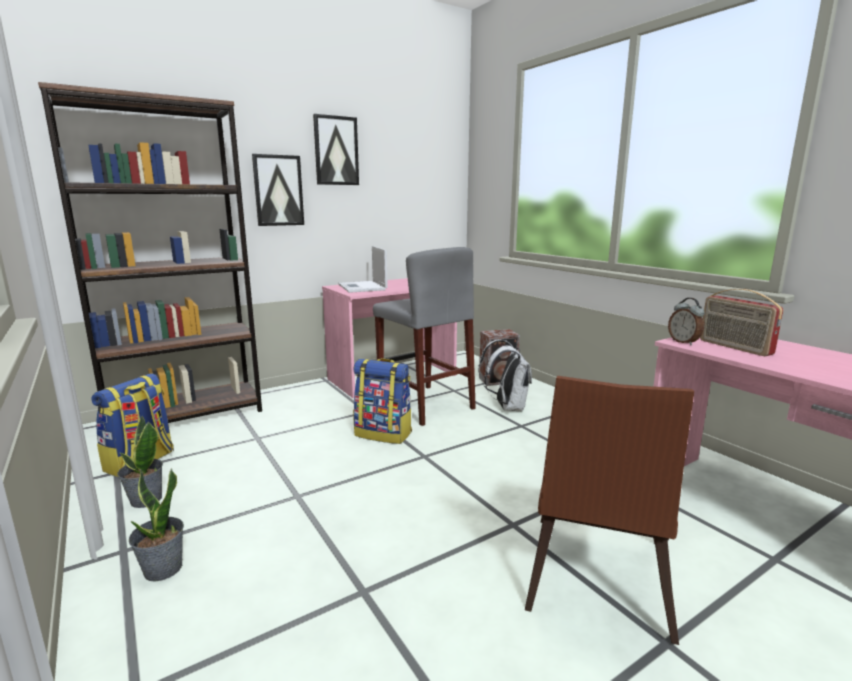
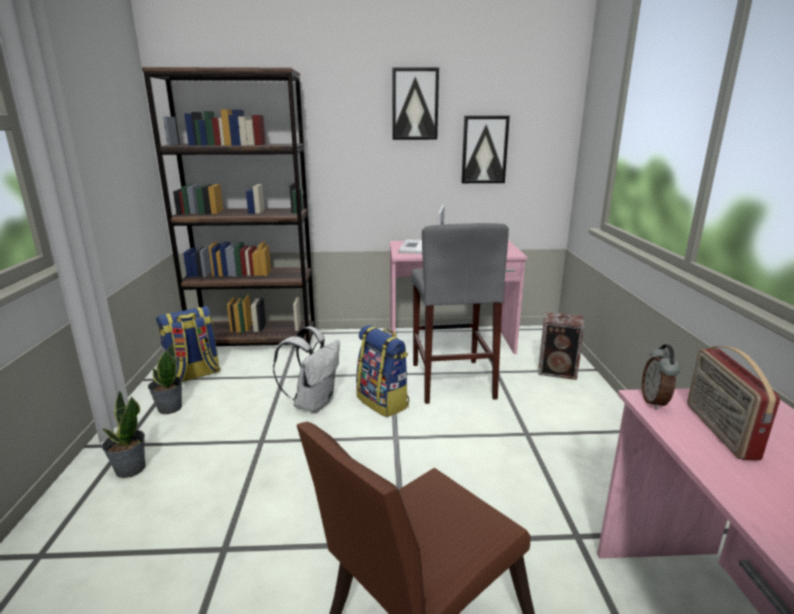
camera: 30 degrees right, 5 degrees up
(278, 190) = (353, 146): picture -> picture (484, 150)
(507, 407) = (534, 407): white backpack -> white backpack (313, 403)

